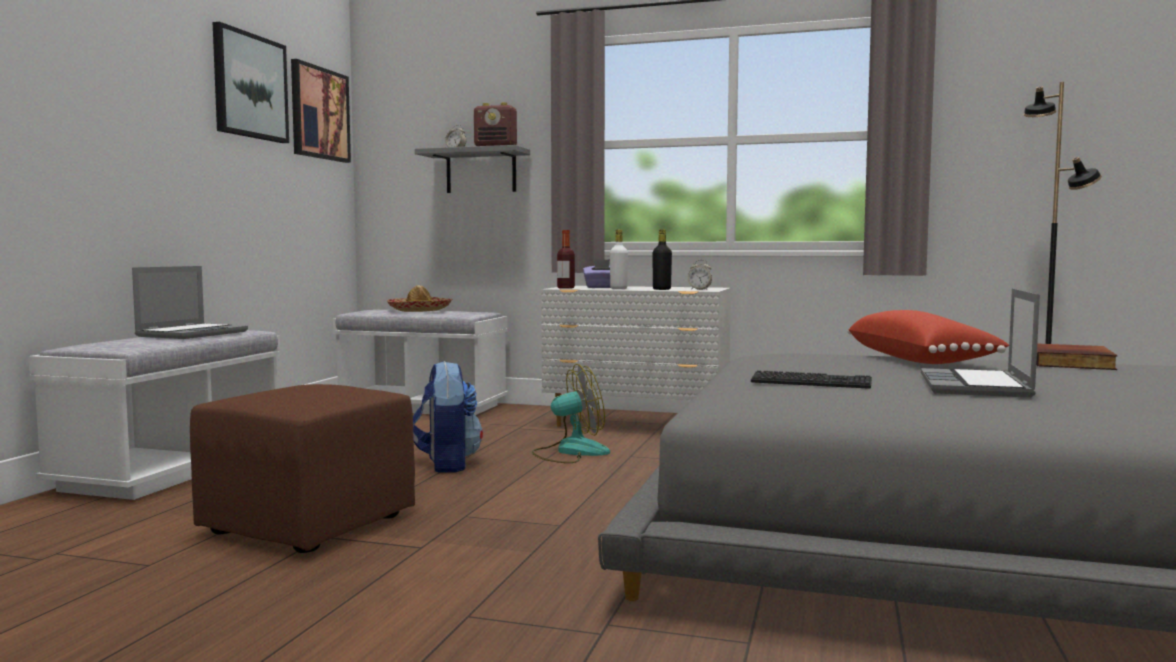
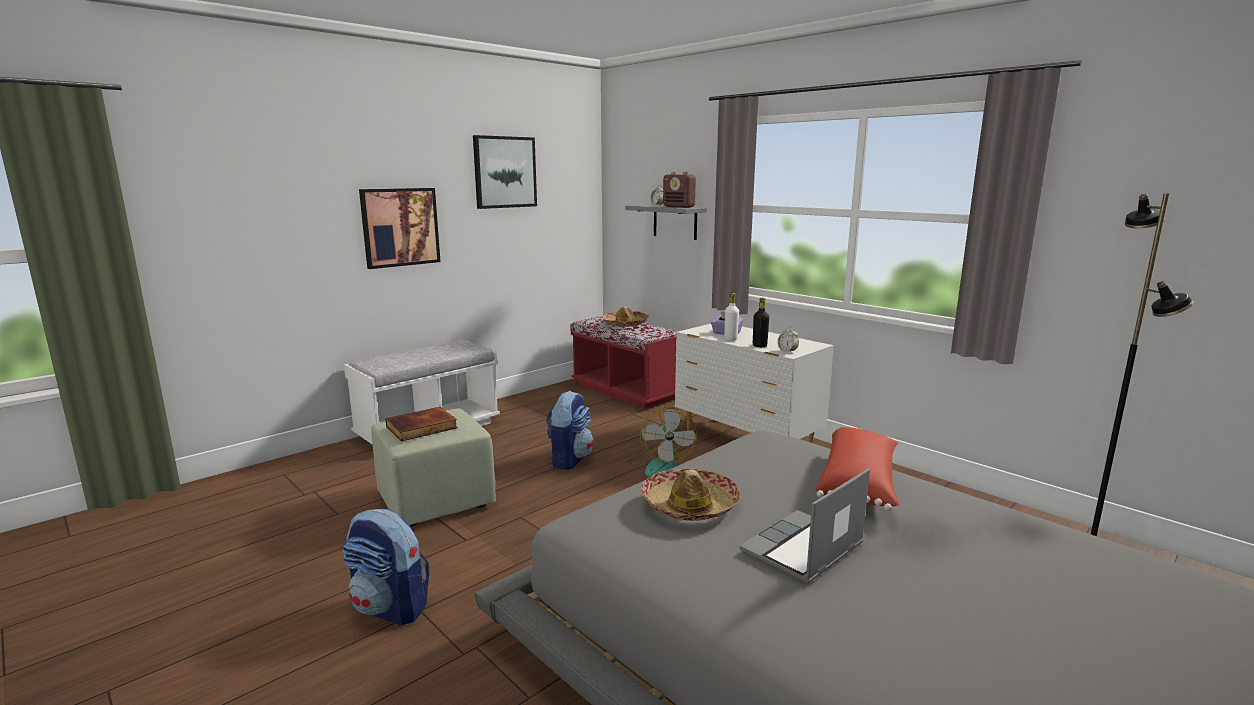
camera: 30 degrees right, 10 degrees up
(192, 334) = (438, 351): laptop -> none
(309, 524) = (437, 500): brown ottoman -> green ottoman
(319, 113) = (568, 178): picture -> picture (400, 227)
(418, 624) = (391, 608): none -> backpack
(423, 407) = (626, 391): white bench -> red bench
(566, 288) = (698, 331): bottle -> none
(570, 452) = (660, 464): fan -> fan turned 75 degrees clockwise
(810, 383) = (689, 505): keyboard -> hat
(1073, 363) = (1002, 524): book -> book (421, 428)

